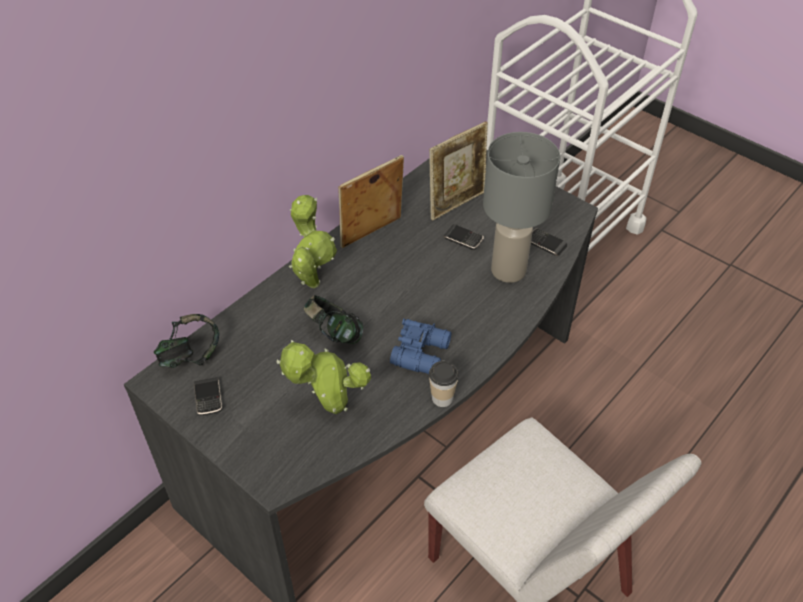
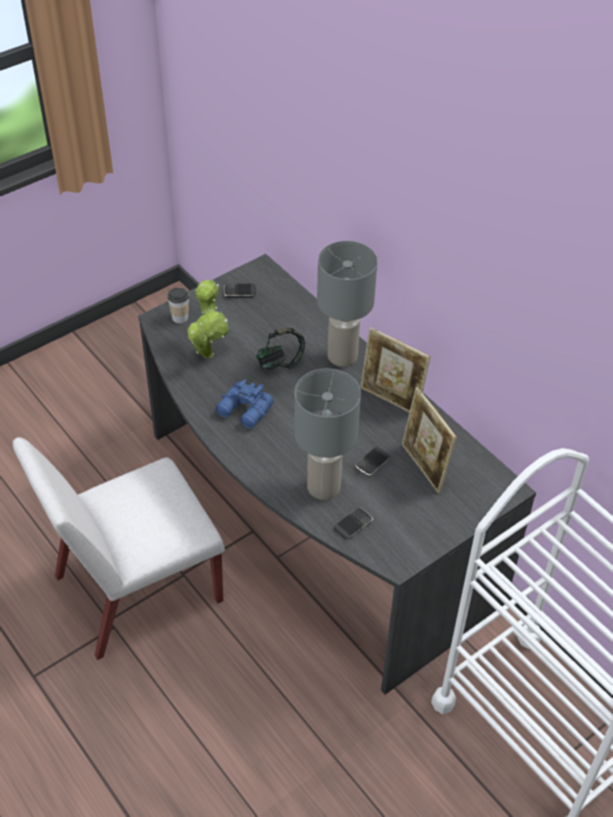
camera: 100 degrees right, 0 degrees up
(191, 356) = (280, 285): headphones -> none
(312, 280) = (342, 356): potted plant -> grey table lamp
(372, 234) = (391, 400): picture frame -> picture frame turned 150 degrees clockwise
(442, 398) = (197, 415): cup -> cup (180, 317)

